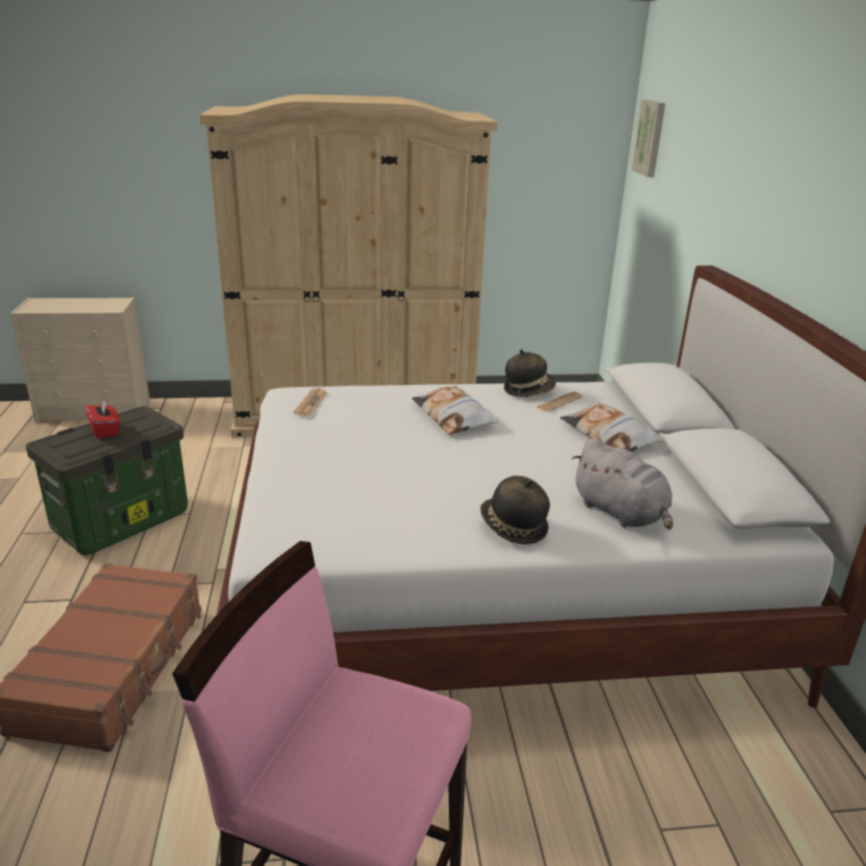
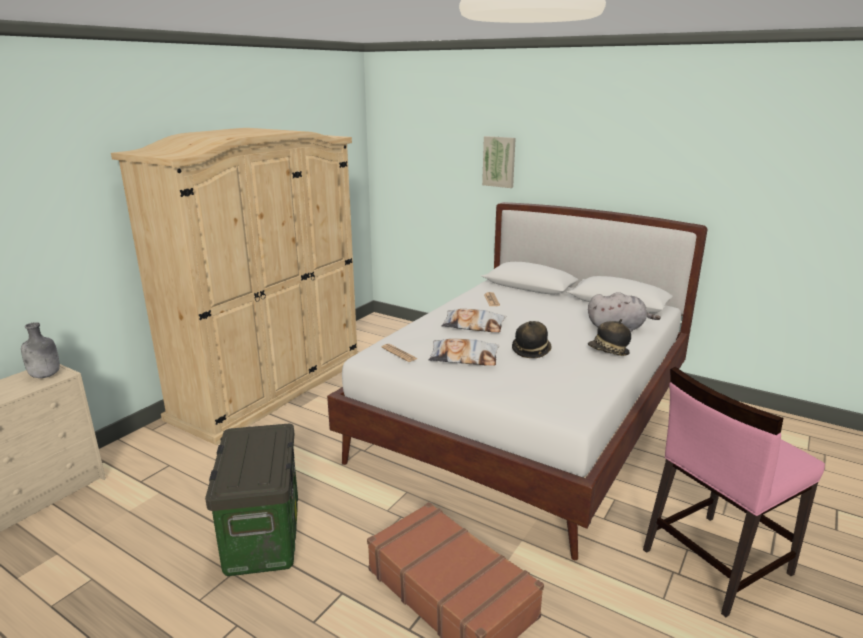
camera: 50 degrees left, 5 degrees down
(105, 430) = (249, 455): red tissue box -> none
(107, 305) = (46, 375): none -> grey bottle
(528, 390) = (466, 301): hat -> hat (531, 350)
(609, 435) = (542, 304): pillow -> pillow (464, 358)
(651, 138) = (398, 137): picture -> picture (499, 161)

